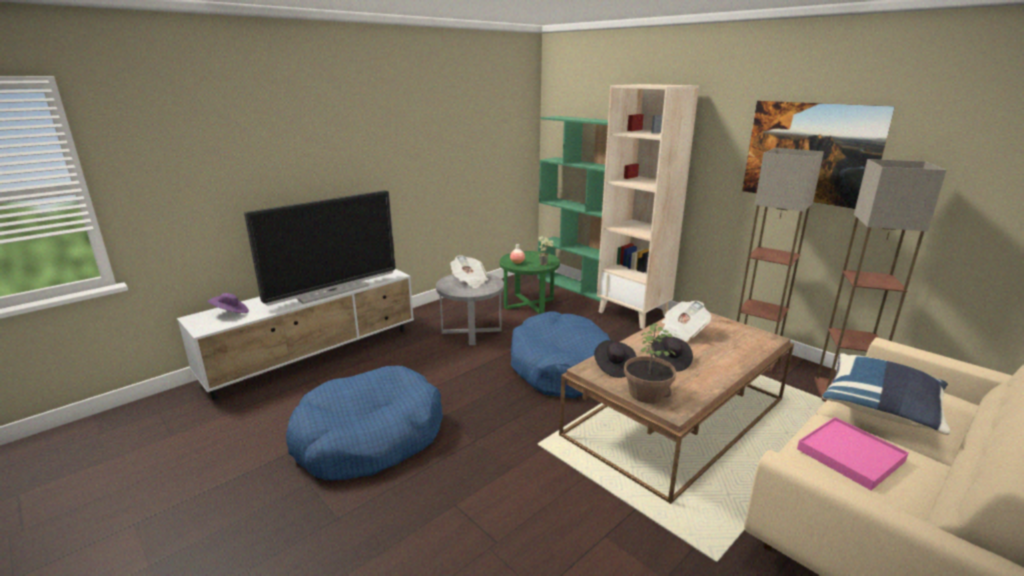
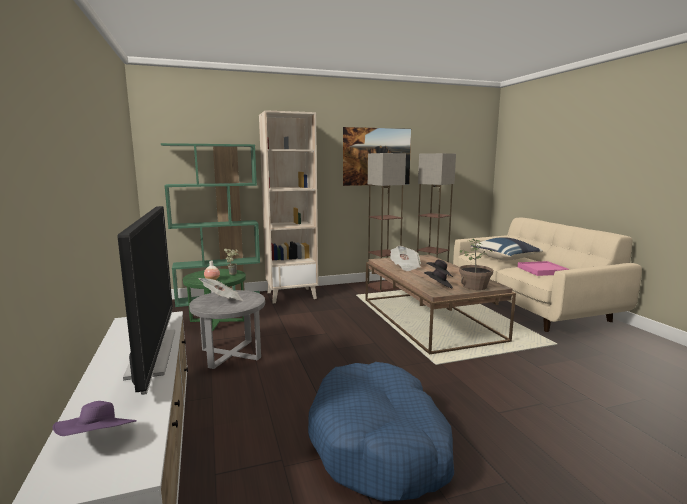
camera: 65 degrees left, 10 degrees down
(560, 367) = (339, 334): blue dog bed -> none

